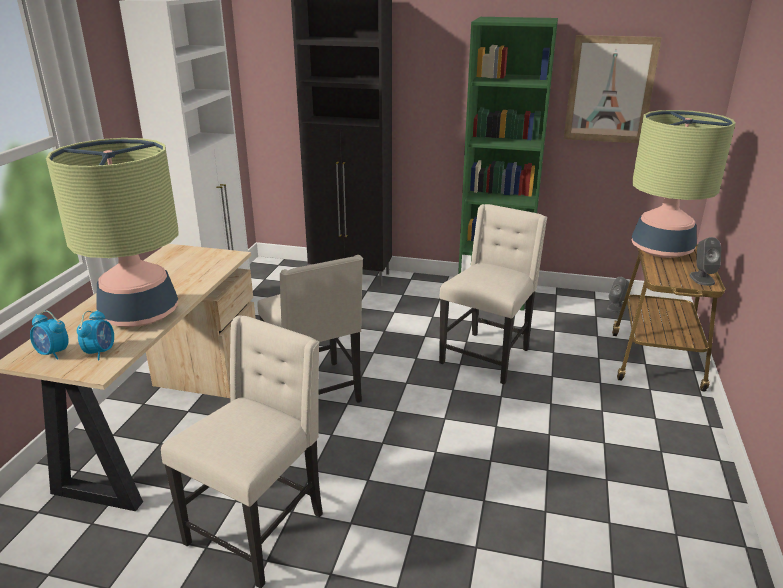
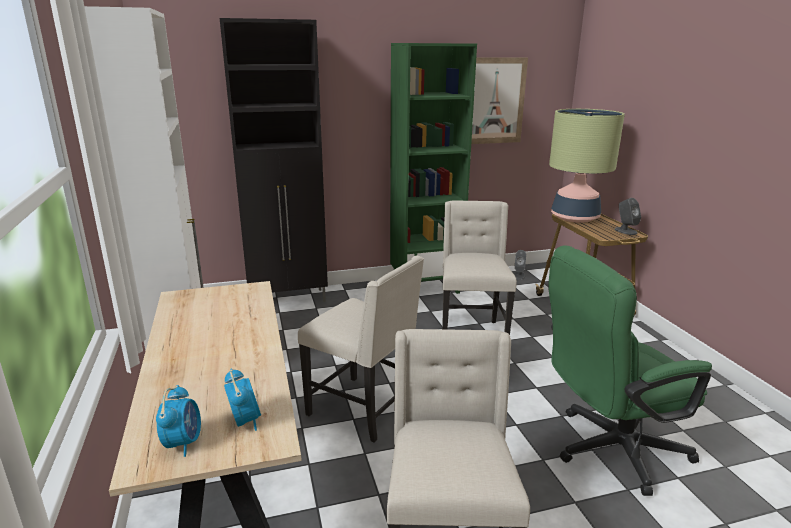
camera: 30 degrees left, 5 degrees down
(53, 353) = (183, 442): alarm clock -> alarm clock turned 90 degrees counterclockwise
(139, 314) = (233, 368): table lamp -> none
(500, 507) = (608, 449): none -> green office chair

